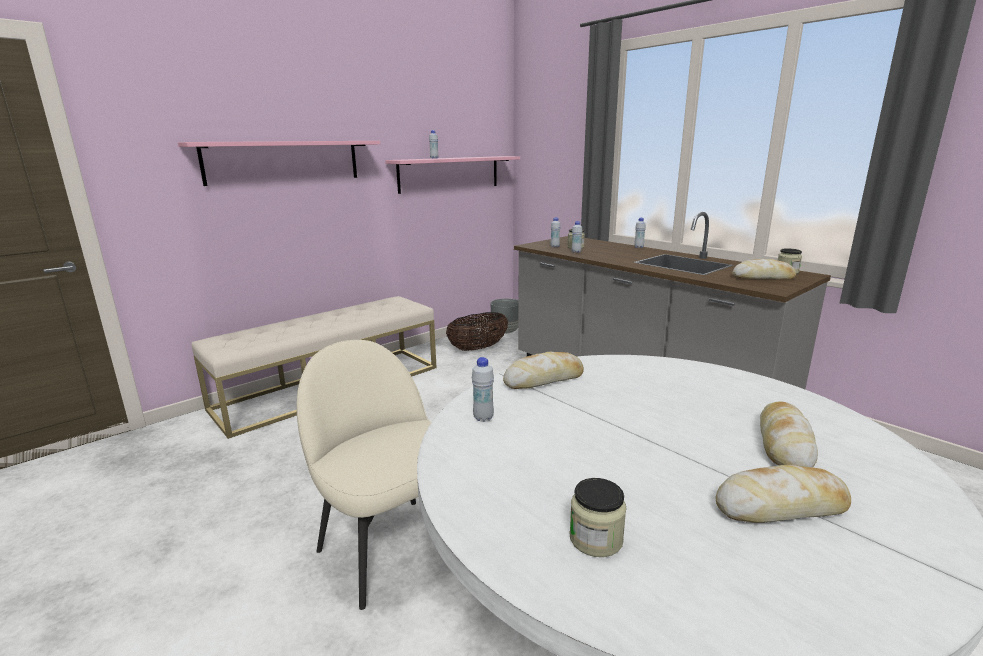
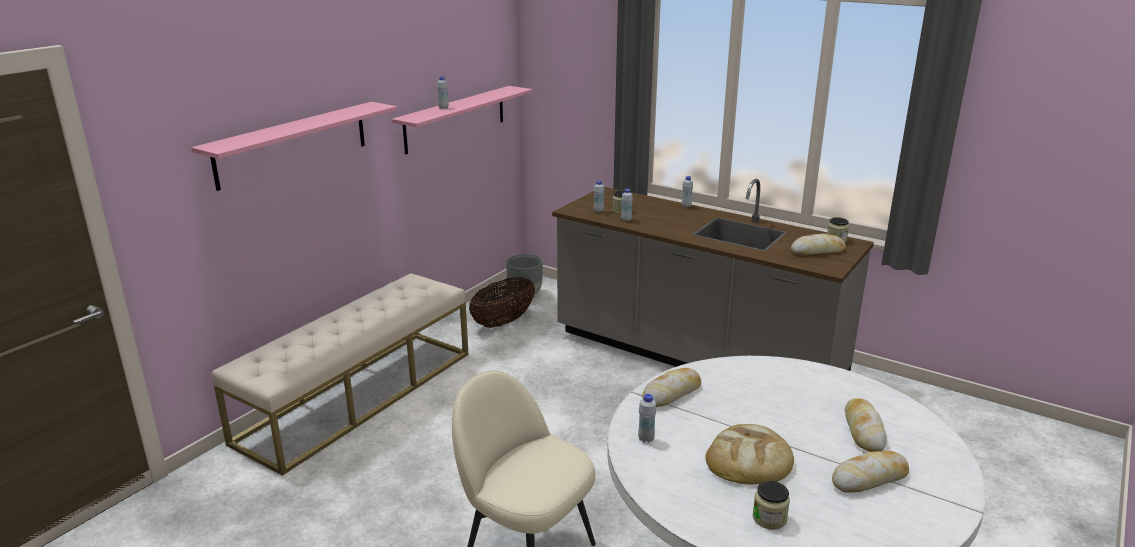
camera: 15 degrees left, 5 degrees up
(603, 457) = (749, 460): none -> bread

